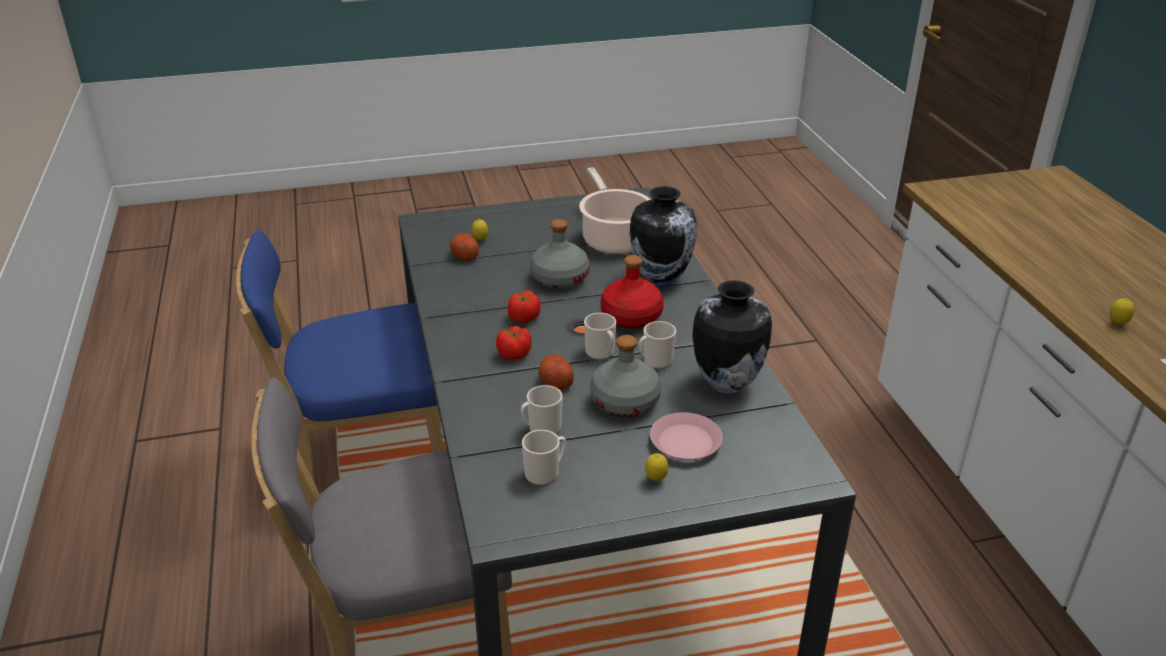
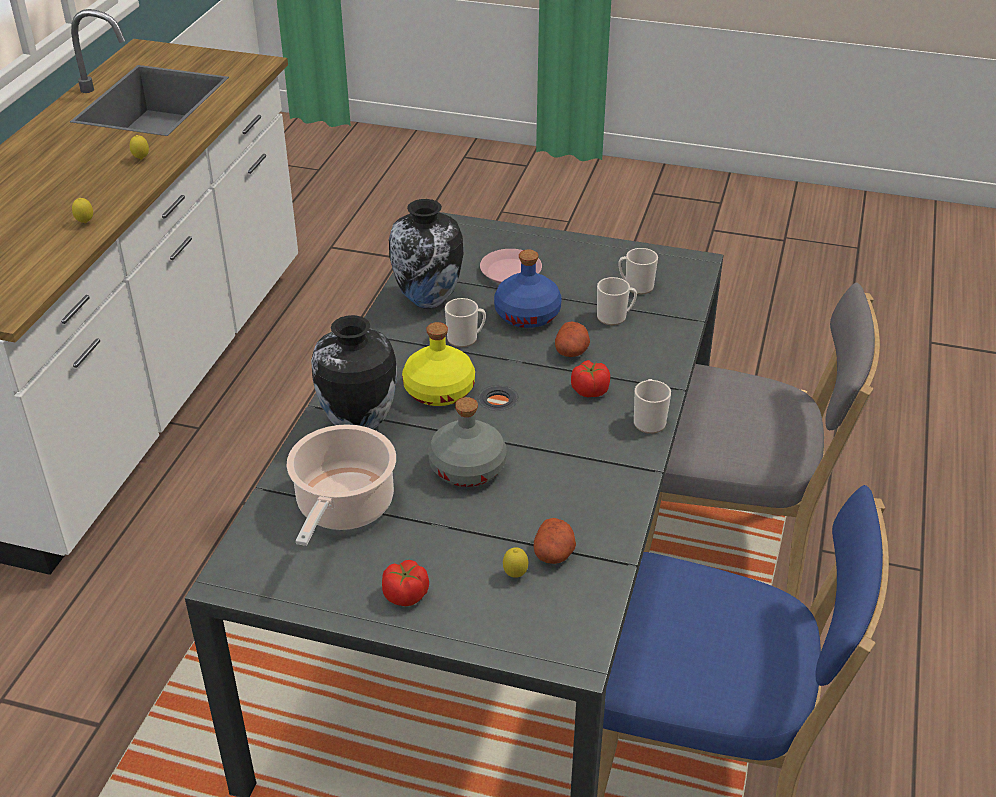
camera: 150 degrees left, 5 degrees up
(524, 318) = (549, 429): tomato -> tomato (406, 595)
(601, 353) = (506, 363): mug -> mug (649, 420)
(625, 402) = (527, 314): grey bottle -> blue bottle
(630, 317) = (440, 390): red bottle -> yellow bottle
(656, 480) = (558, 257): lemon -> lemon (85, 223)

